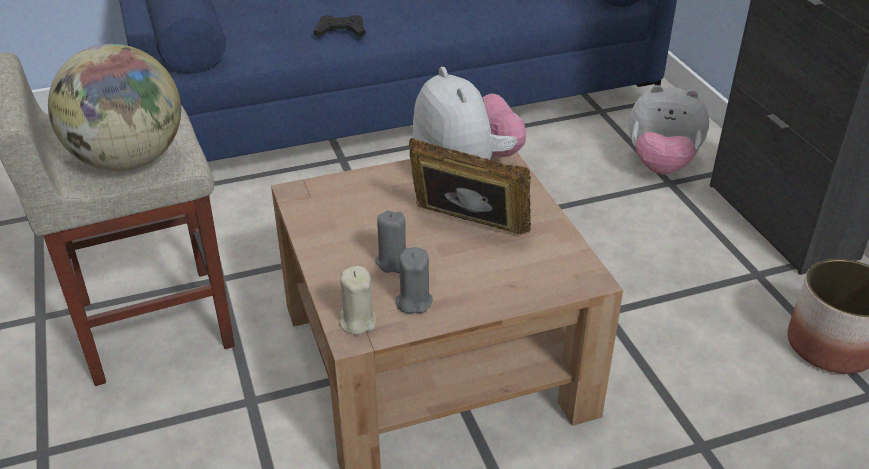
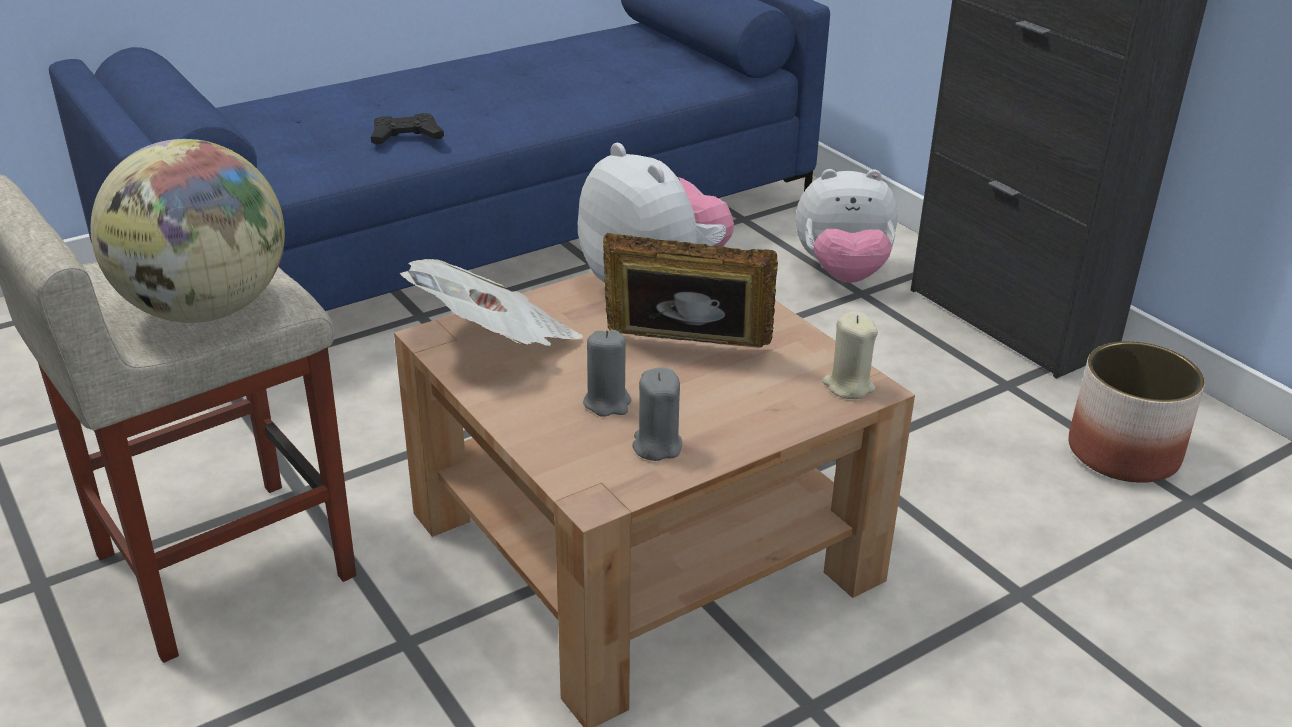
camera: 15 degrees left, 5 degrees down
(336, 203) = (496, 343): none -> newspaper
(357, 321) = (592, 480): beige candle -> beige candle (848, 386)

